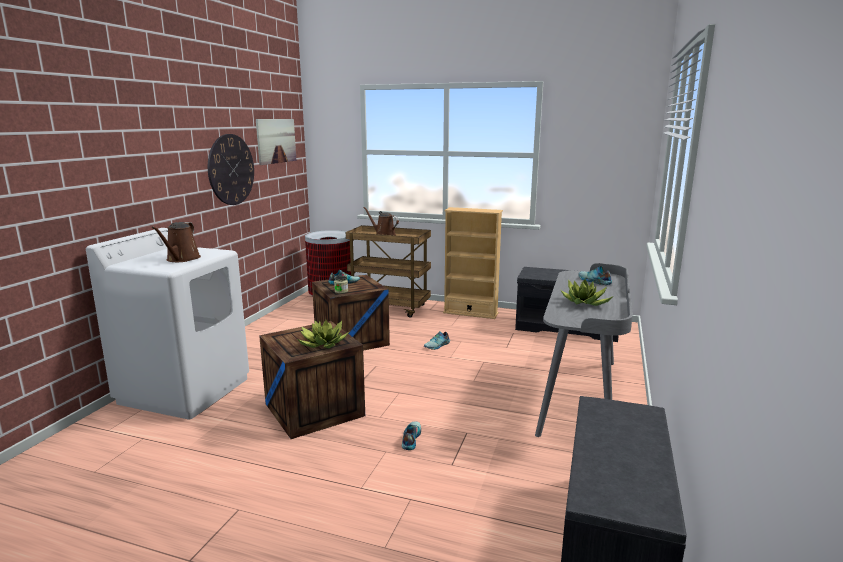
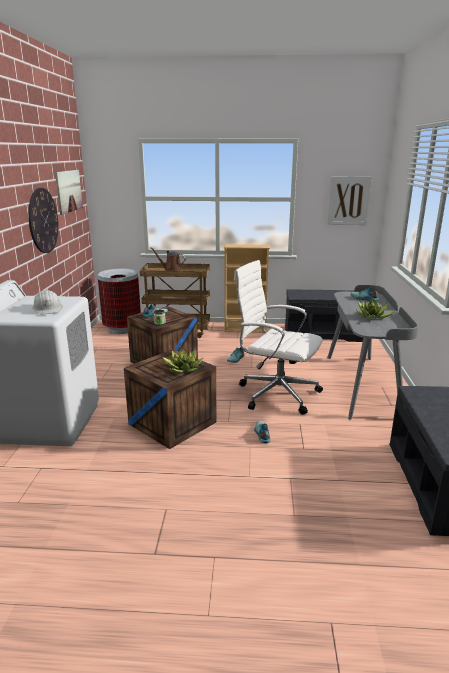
camera: 15 degrees left, 5 degrees up
(181, 259) = (48, 308): brown watering can -> white hard hat
(460, 391) = (276, 393): none -> white office chair
(608, 158) = (348, 200): none -> picture

